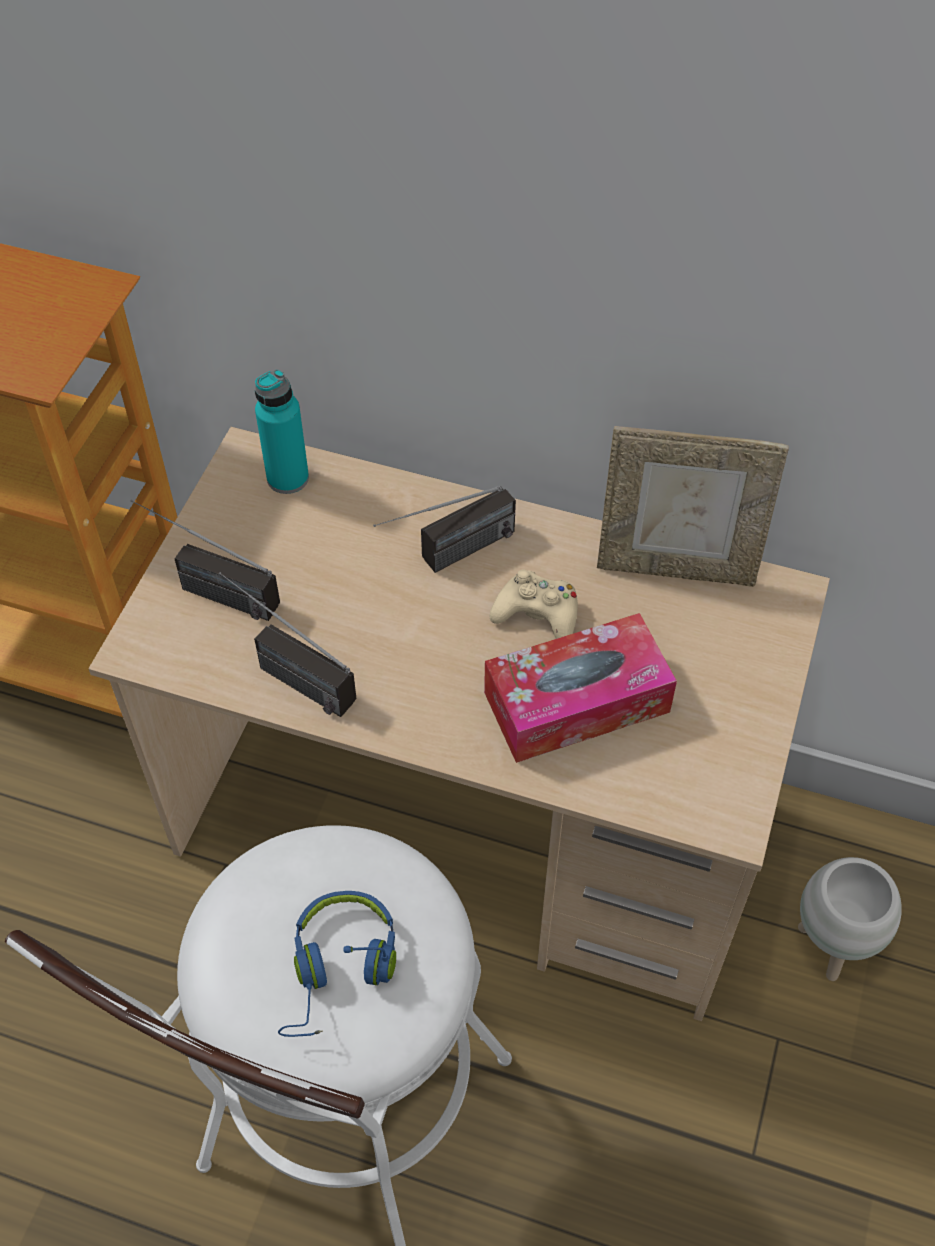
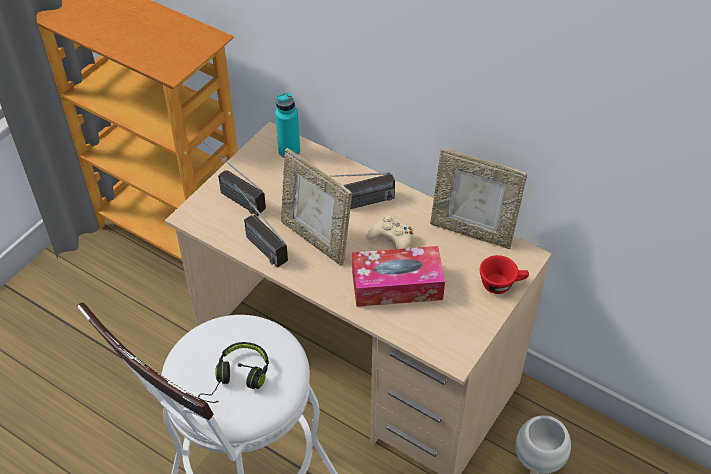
camera: 15 degrees right, 5 degrees down
(339, 969) = (237, 379): blue headphones -> black headphones
(396, 645) = (316, 240): none -> picture frame
(764, 657) = (502, 284): none -> red cup

